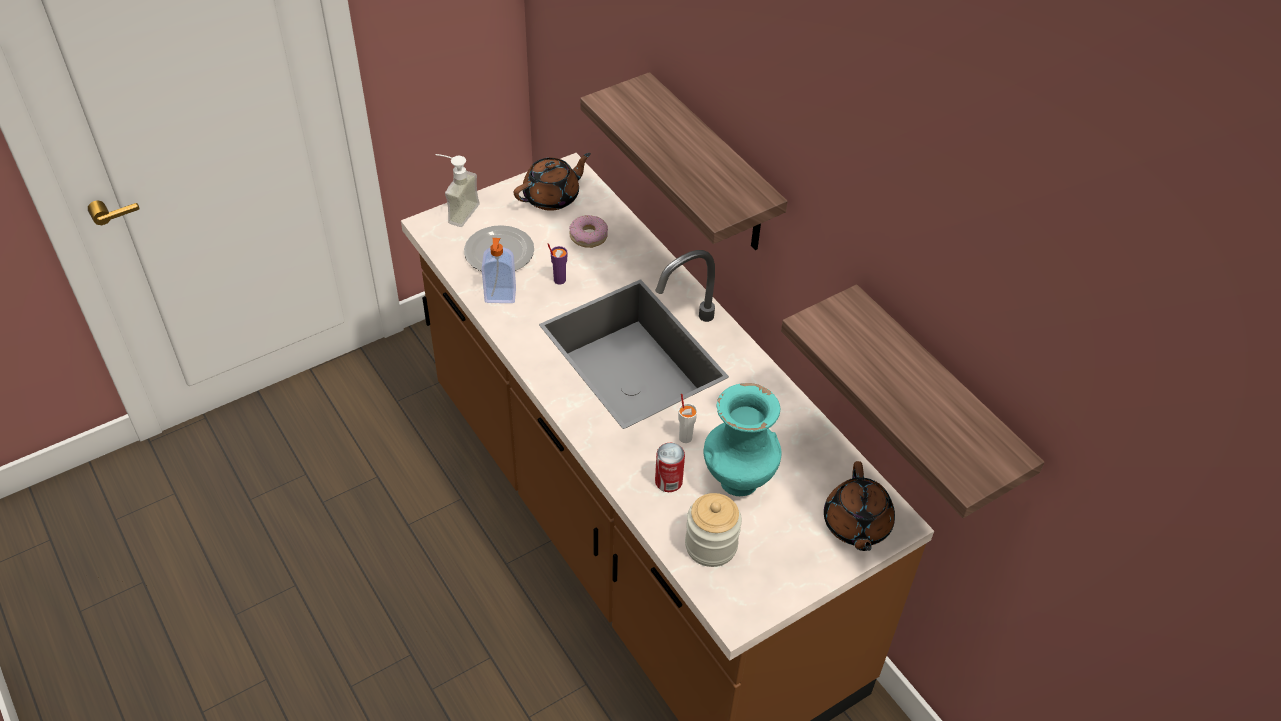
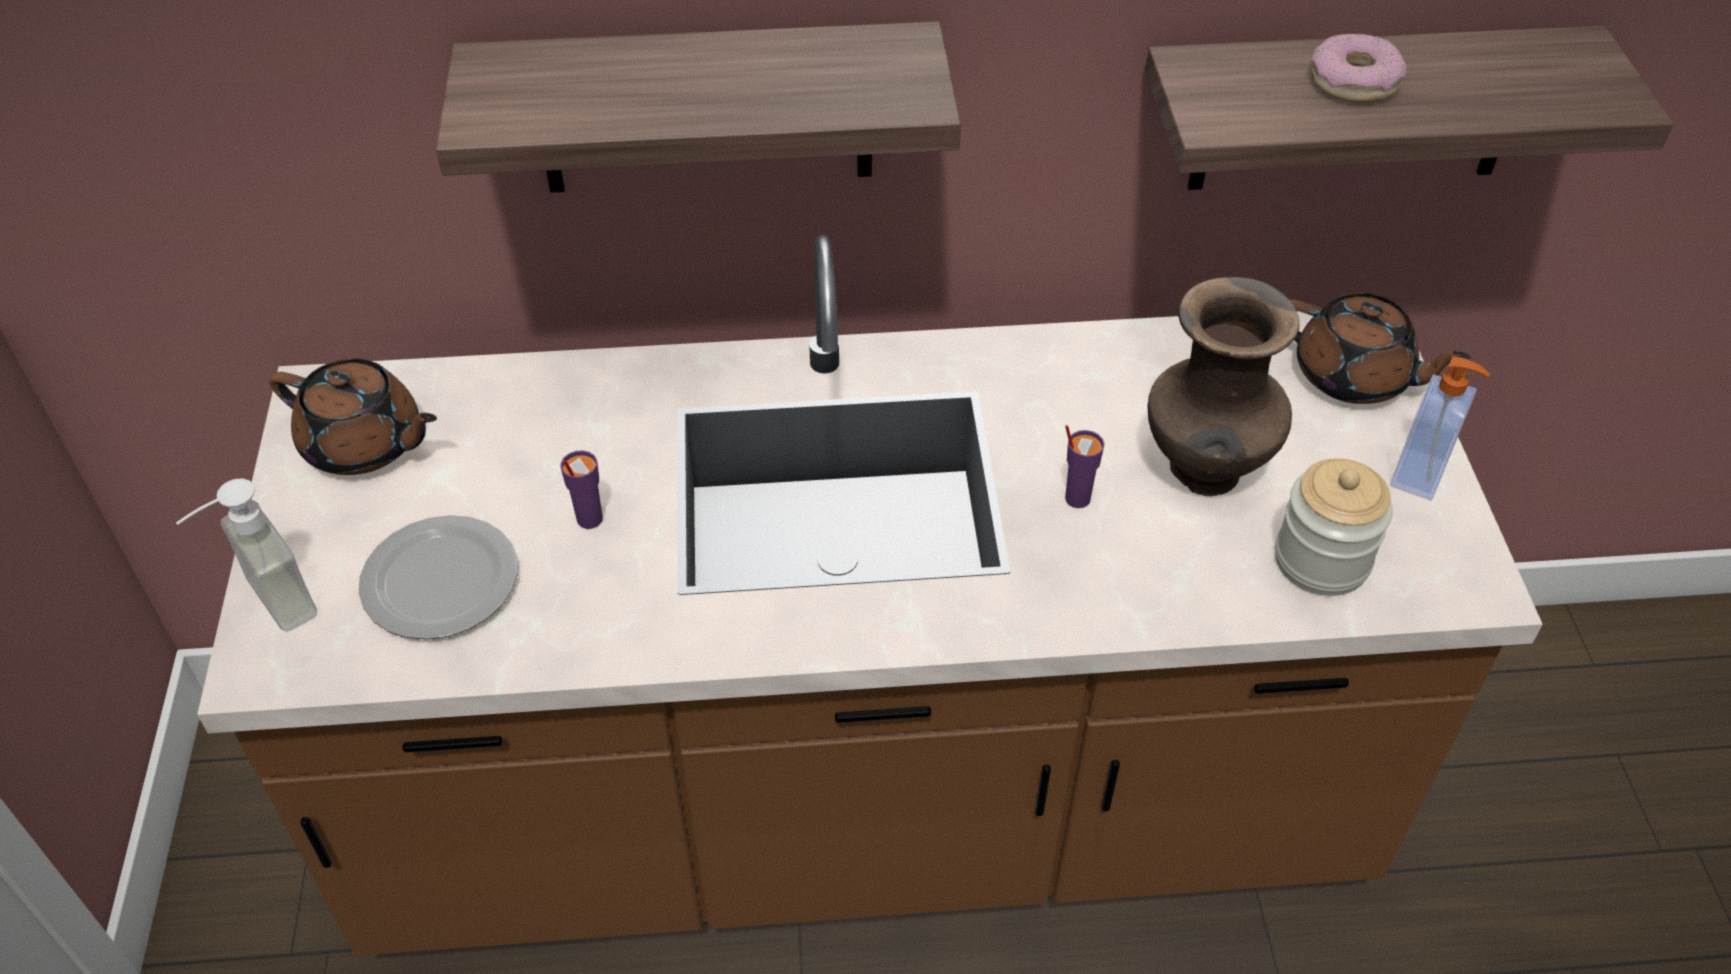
camera: 60 degrees left, 0 degrees up
(500, 296) = (561, 625): soap dispenser -> soap dispenser (1420, 475)
(552, 197) = (365, 444): brown teapot -> brown teapot turned 120 degrees clockwise
(588, 236) = (512, 435): donut -> donut (1354, 81)
(668, 481) = (1161, 559): can -> none
(685, 437) = (1076, 498): white cup -> purple cup
(737, 482) = (1205, 473): turquoise vase -> brown vase

